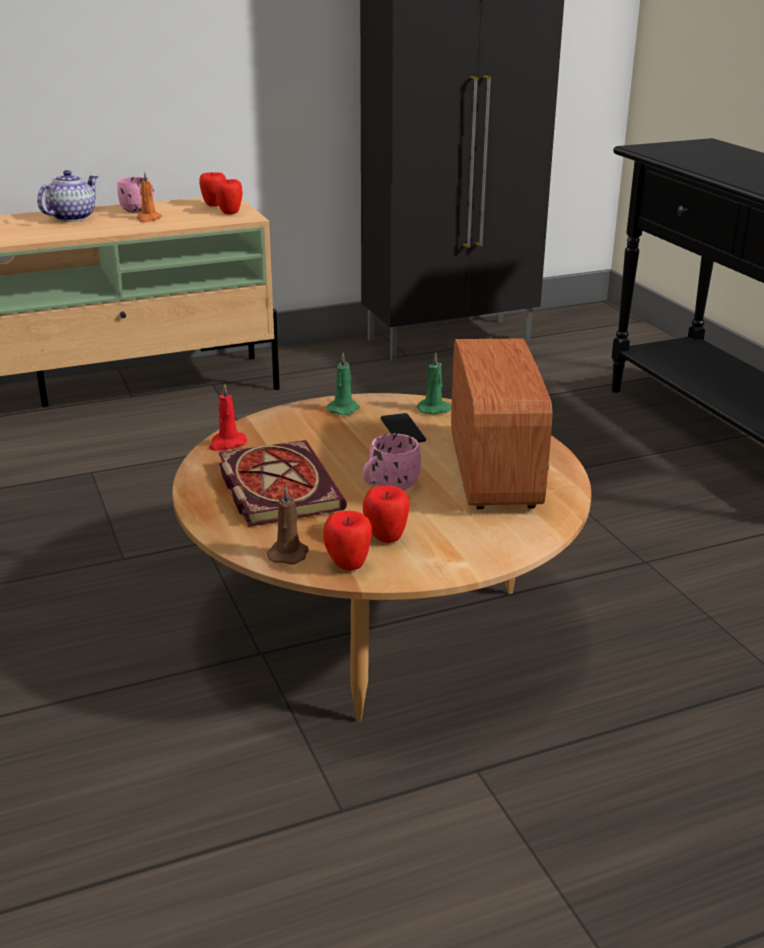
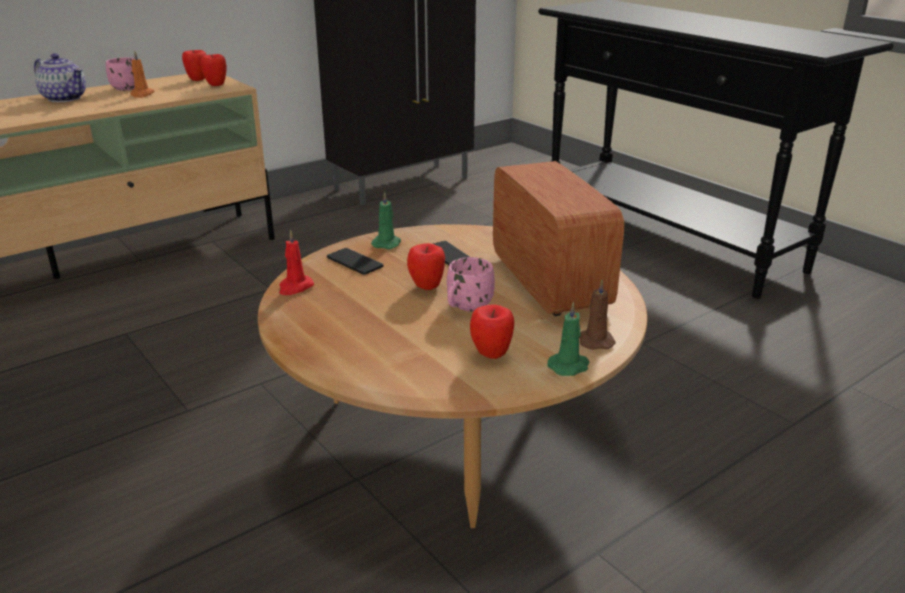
camera: 15 degrees left, 0 degrees up
(72, 217) = (65, 98): teapot -> teapot turned 105 degrees clockwise
(275, 486) = (362, 321): book -> none
(289, 553) = (410, 382): brown candle -> brown candle (595, 340)
(300, 425) = (354, 262): none -> phone
(348, 566) = (471, 386): apple -> apple (426, 287)
(435, 409) = (466, 234): green candle -> green candle (569, 366)

